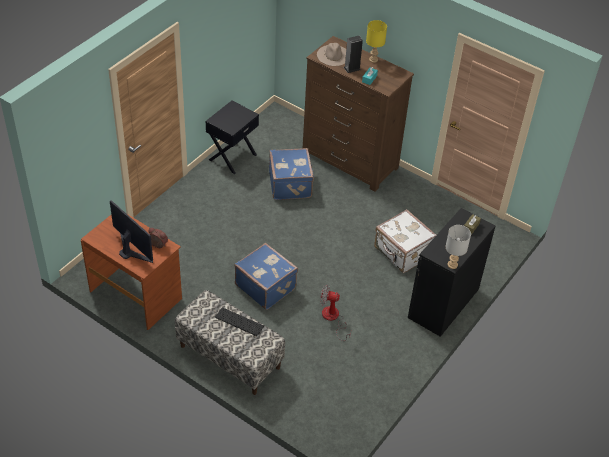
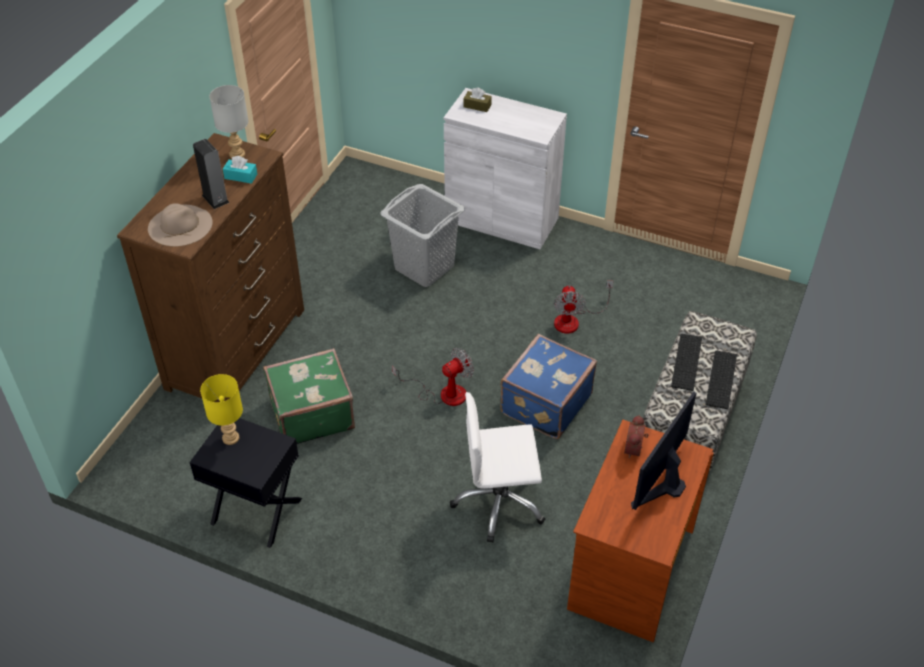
camera: 100 degrees left, 0 degrees up
(201, 250) = (499, 502): none -> white office chair
(218, 335) = (722, 380): none -> keyboard
(288, 241) = (443, 393): none -> fan
(291, 184) = (311, 414): blue suitcase -> green suitcase
(373, 60) = (186, 178): yellow table lamp -> yellow table lamp (231, 438)
(402, 253) = (424, 266): white suitcase -> grey laundry basket
(443, 303) = (501, 219): black cabinet -> white cabinet
(452, 264) = (553, 116): grey table lamp -> grey table lamp (236, 154)

